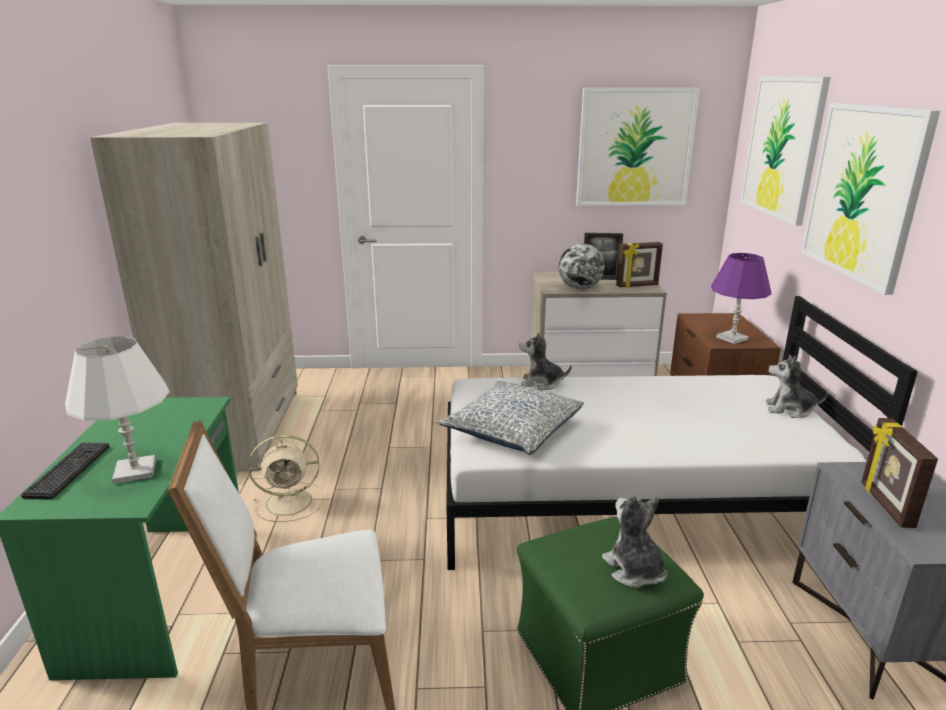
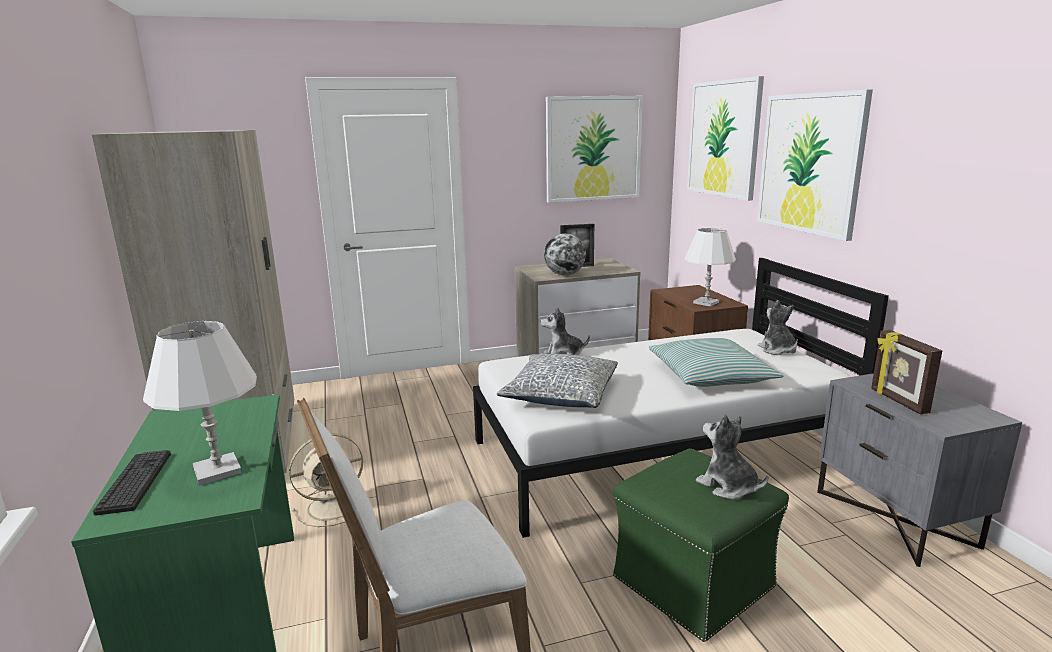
camera: 15 degrees left, 5 degrees down
(637, 286) = (612, 269): picture frame -> none
(688, 431) = (710, 375): none -> pillow
(732, 338) = (706, 302): purple table lamp -> white table lamp
(789, 410) = (777, 350): plush toy -> plush toy turned 75 degrees clockwise

